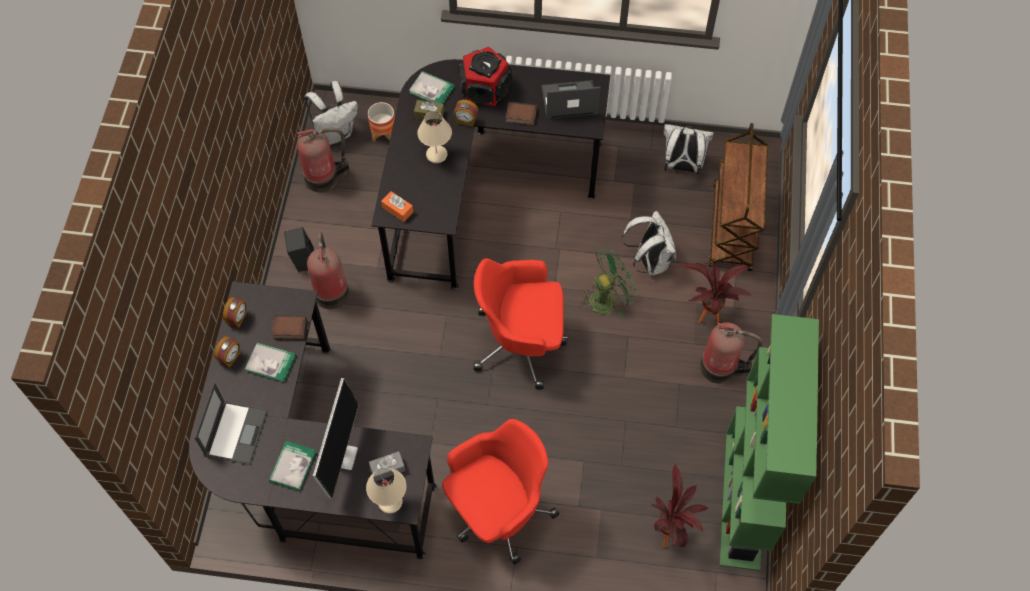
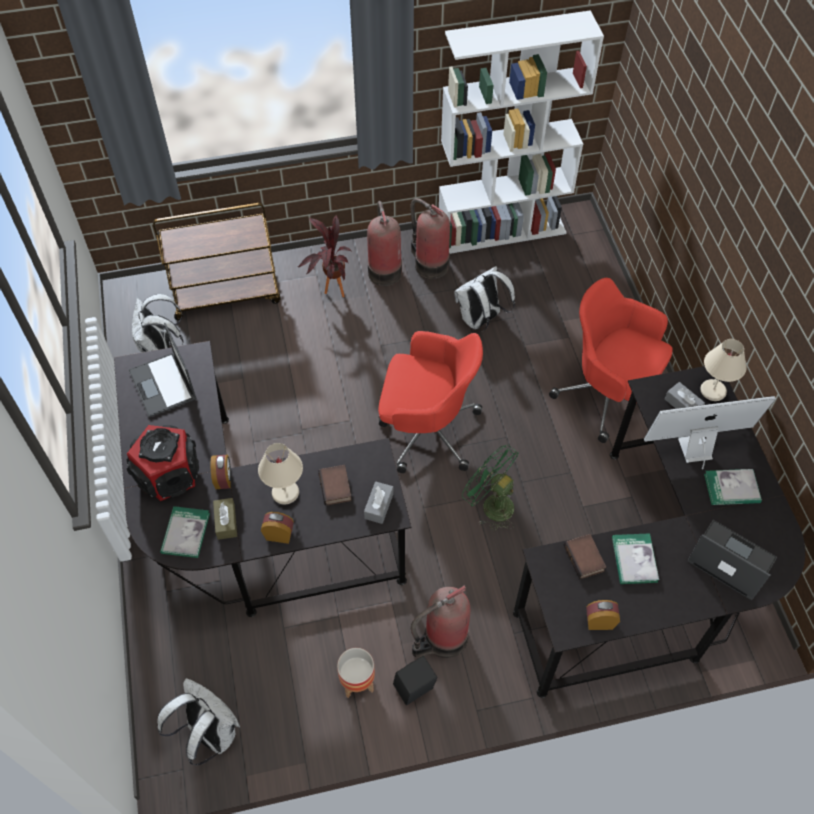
camera: 110 degrees left, 5 degrees down
(230, 357) = (651, 606): alarm clock -> alarm clock (279, 534)
(236, 432) = (730, 559): laptop -> laptop turned 45 degrees clockwise
(324, 177) = (285, 717): fire extinguisher -> fire extinguisher (429, 264)
(384, 134) = (195, 670): planter -> planter (357, 682)
(397, 210) = (379, 506): orange tissue box -> grey tissue box
(520, 116) = (200, 425): book -> book (336, 487)
(521, 343) = (426, 429): red office chair -> red office chair turned 60 degrees counterclockwise
(607, 298) = (346, 372): green fan -> green fan (491, 504)
(649, 261) = (289, 350): white backpack -> white backpack (480, 320)
(671, 532) = (555, 269): potted plant -> none
(743, 500) = (502, 230): green bookcase -> white bookcase

